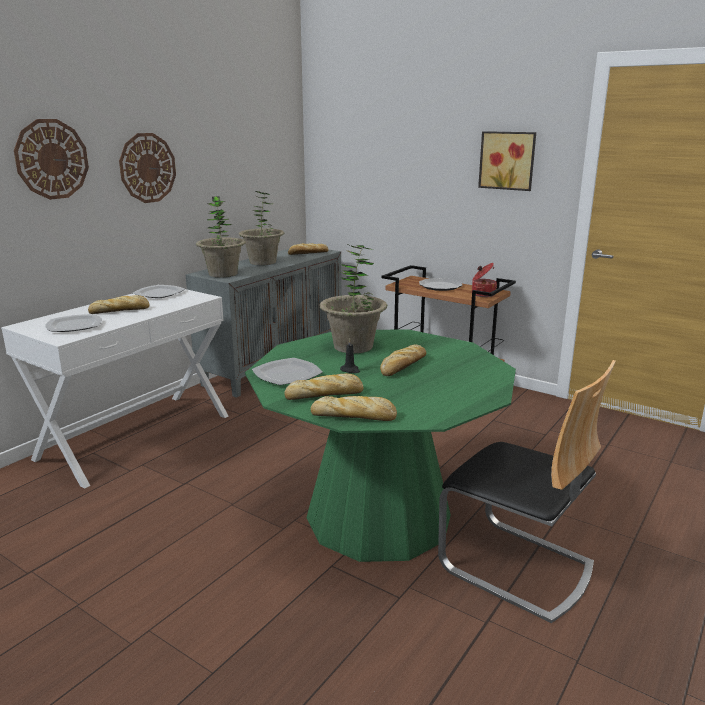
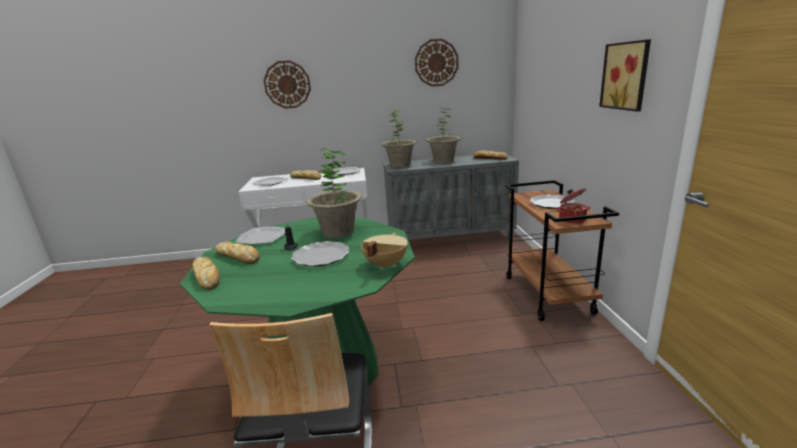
camera: 50 degrees right, 0 degrees up
(147, 168) = (355, 89): wall clock -> wall clock (436, 63)
(403, 366) = (320, 256): bread -> plate
(471, 353) = (384, 265): none -> beige cooking pot

